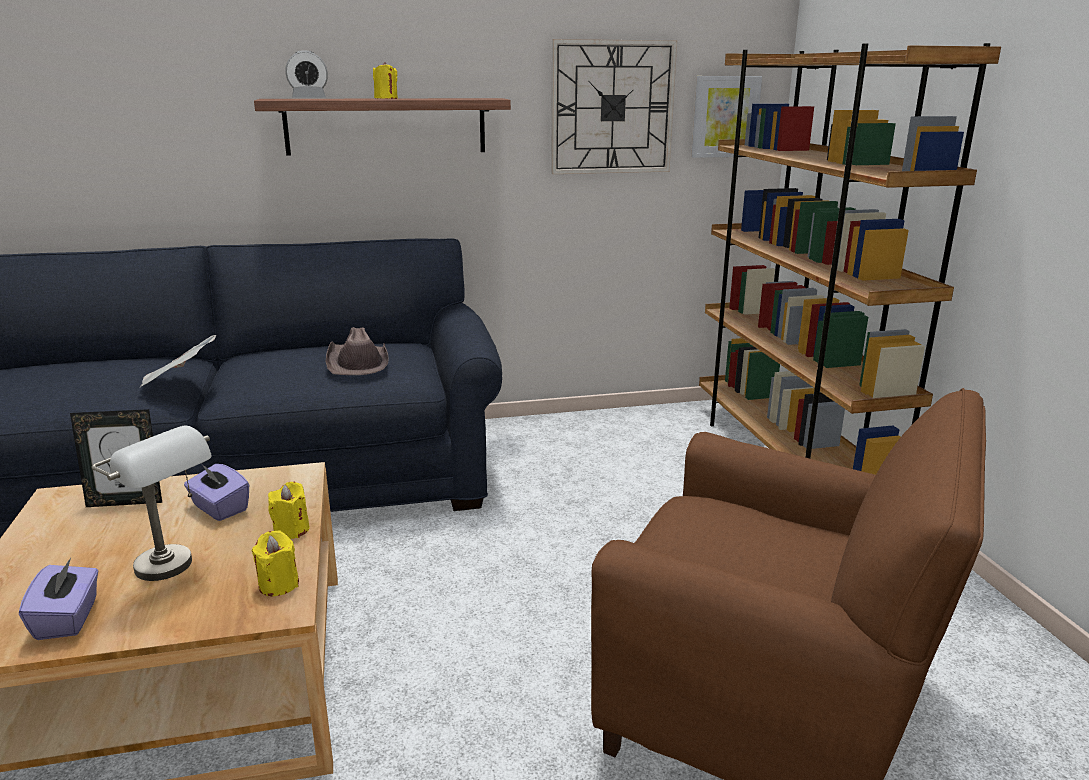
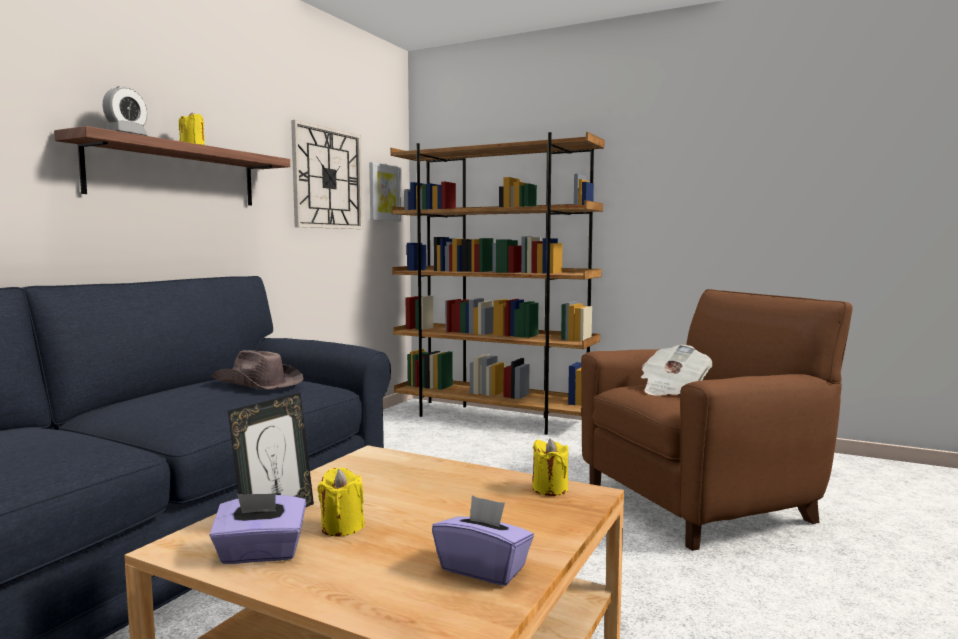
camera: 50 degrees left, 15 degrees down
(176, 570) = (465, 516): grey table lamp -> none
(179, 382) = (106, 429): newspaper -> newspaper (672, 389)
(219, 508) = (376, 486): purple tissue box -> purple tissue box (260, 554)
(291, 530) = (468, 472): yellow candle -> yellow candle (342, 527)

